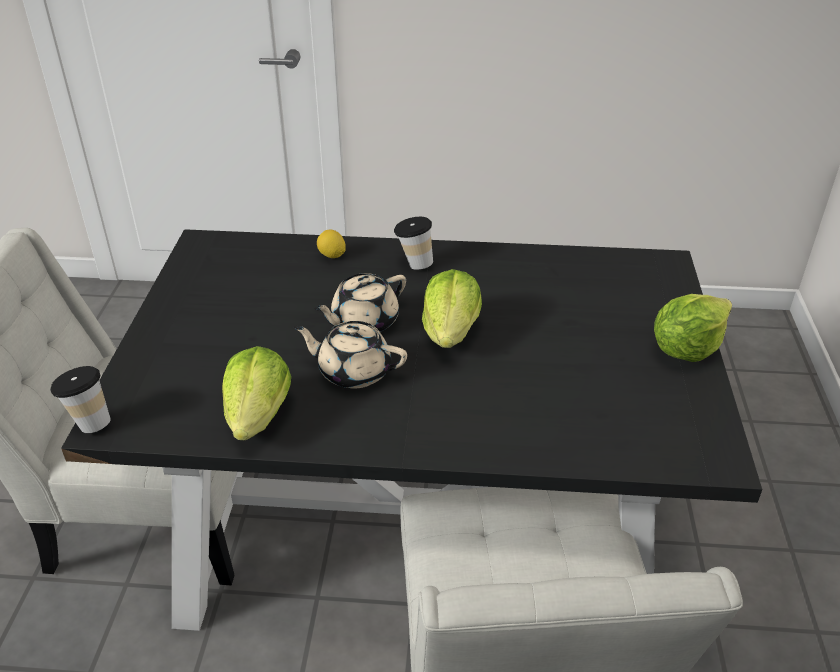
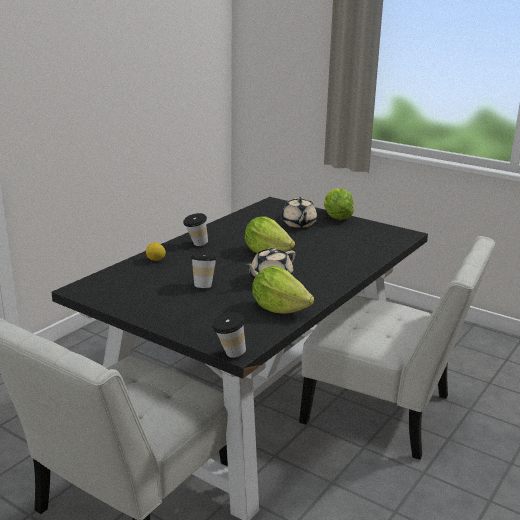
camera: 60 degrees left, 15 degrees down
(285, 322) = (204, 285): none -> cup
(363, 322) = (231, 267): beige teapot -> beige teapot (299, 224)

